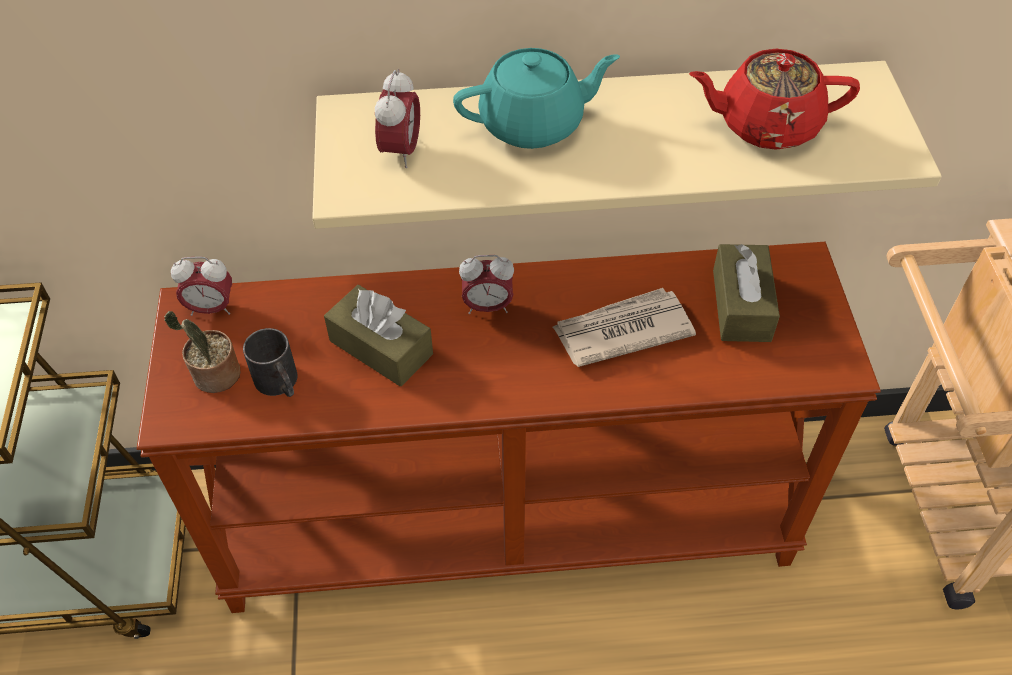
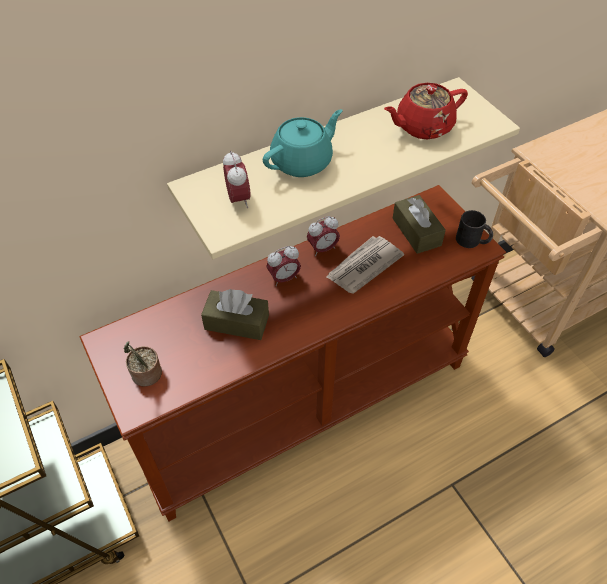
camera: 25 degrees left, 0 degrees up
(211, 308) = (120, 336): alarm clock -> alarm clock (322, 249)
(280, 384) = (189, 364): black mug -> black mug (472, 241)

